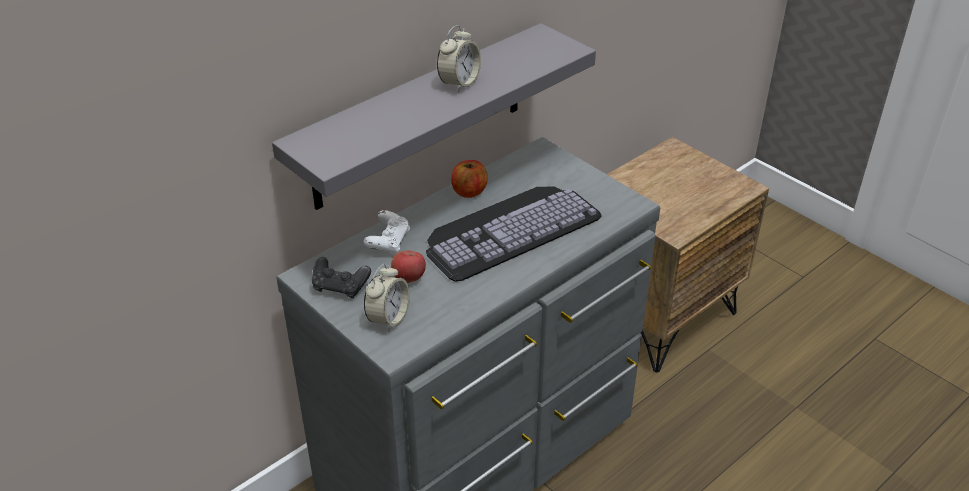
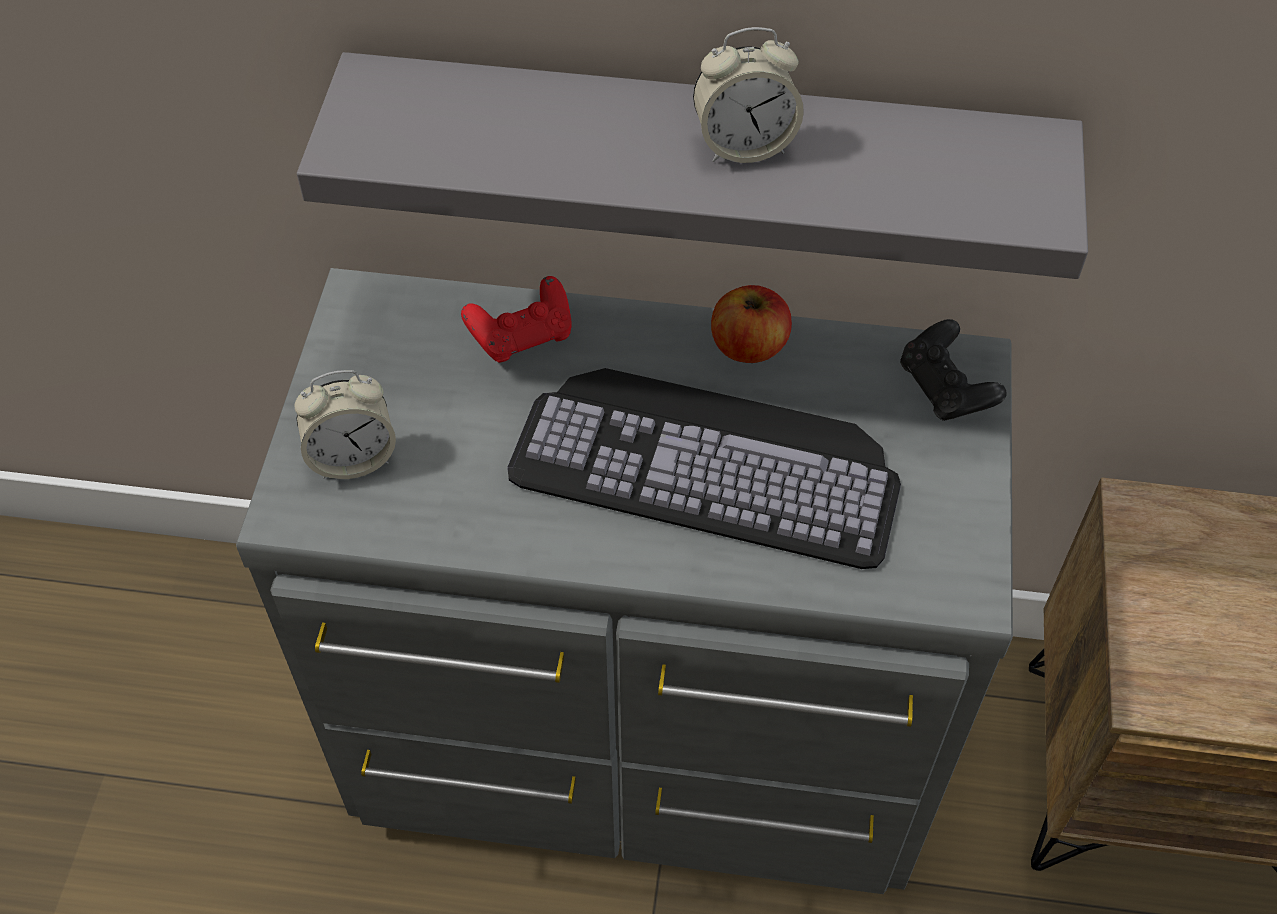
camera: 50 degrees right, 15 degrees up
(340, 287) = (370, 354): black game controller -> black game controller (945, 389)
(388, 242) = (522, 336): white game controller -> red game controller
(408, 278) = (464, 418): apple -> none

